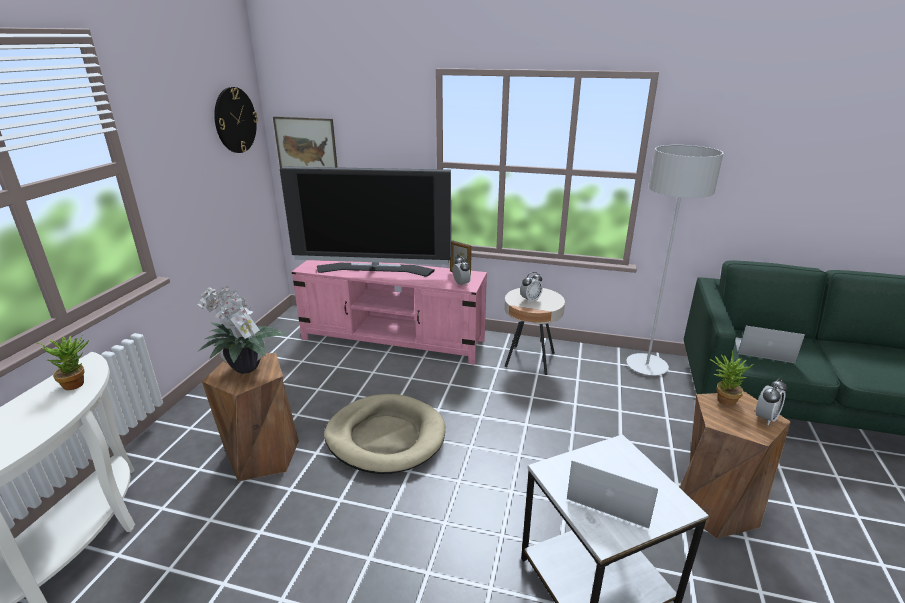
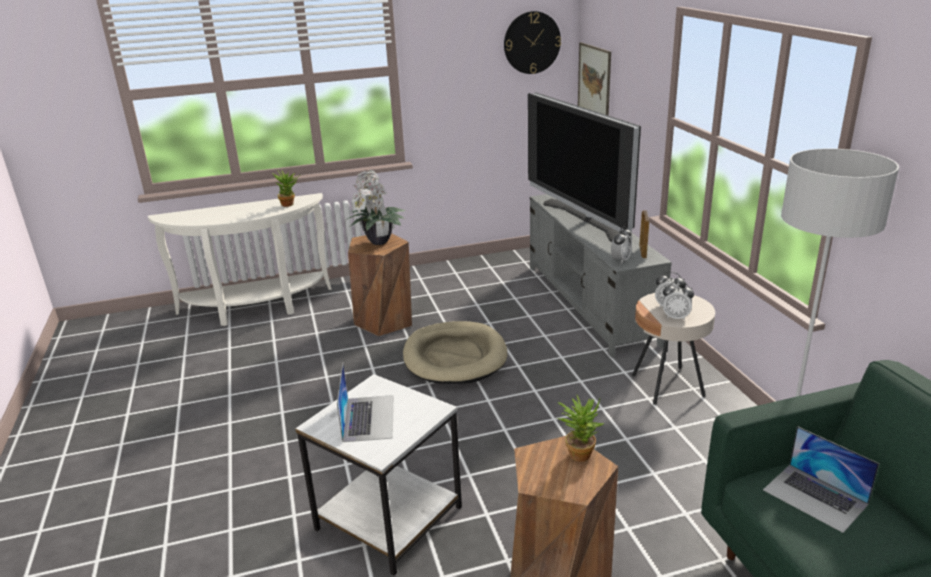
camera: 60 degrees right, 0 degrees up
(393, 340) = (589, 303): pink tv stand -> grey tv stand
(763, 350) = (815, 497): laptop -> laptop turned 150 degrees clockwise
(765, 418) = (573, 485): alarm clock -> alarm clock (675, 317)

